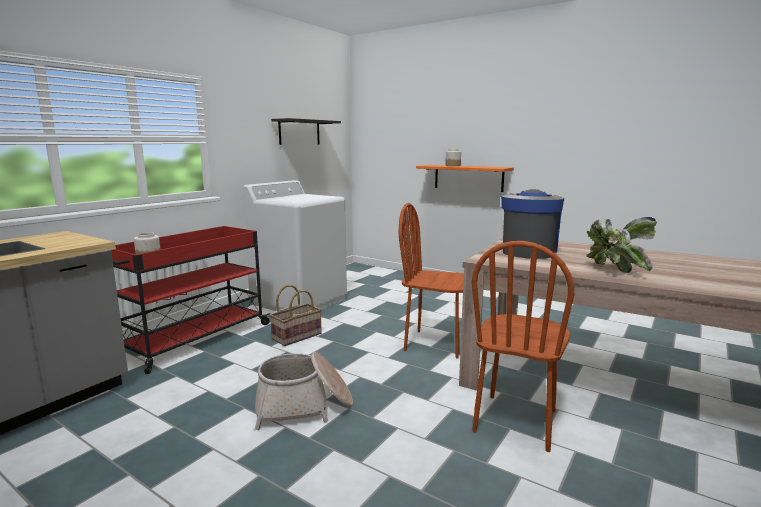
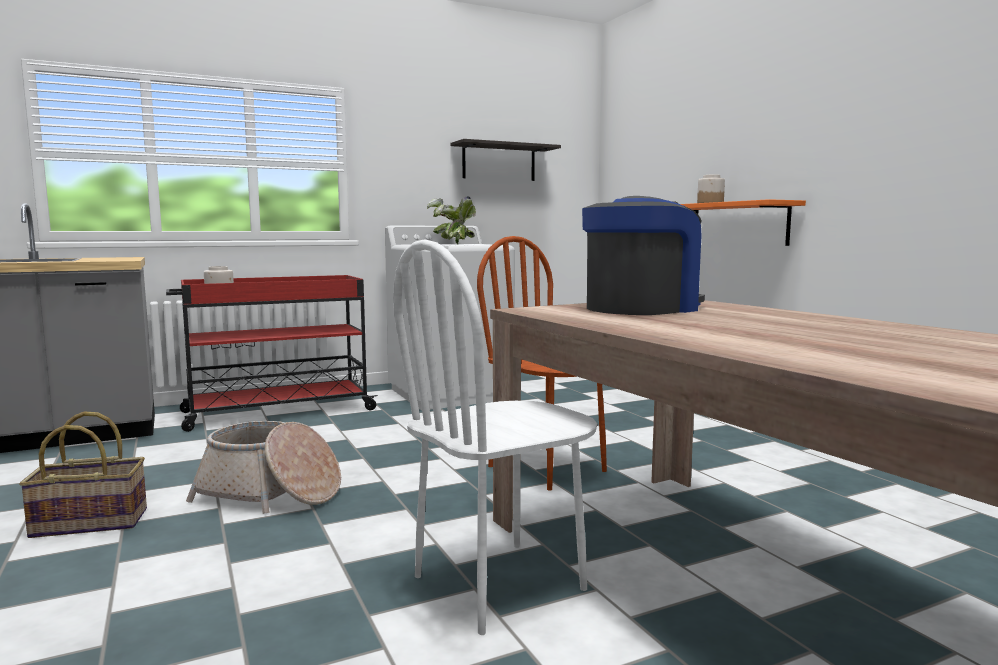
camera: 30 degrees right, 5 degrees down
(296, 336) = (384, 426): basket -> basket (91, 522)
(516, 421) = (500, 583): brown chair -> white chair
(614, 271) = (696, 332): potted plant -> potted plant (453, 244)

